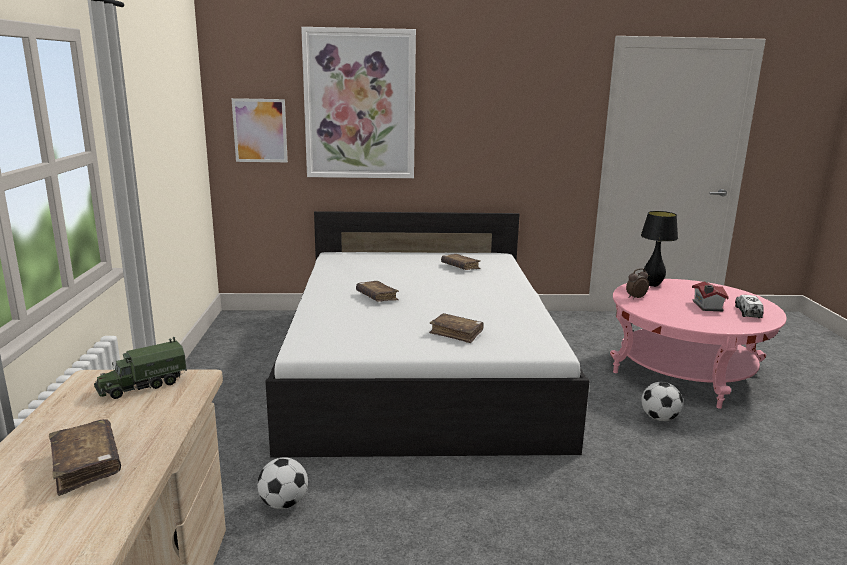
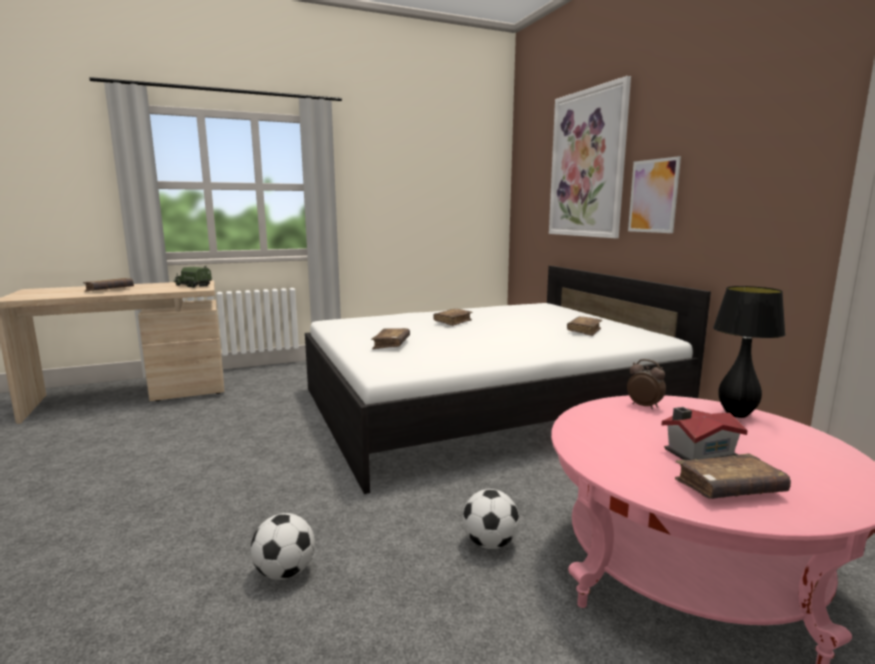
camera: 70 degrees right, 5 degrees down
(260, 130) = (532, 194): picture -> picture (653, 196)
(284, 503) = (256, 401): football -> football (285, 572)
(747, 312) = (729, 488): toy truck -> brown book

